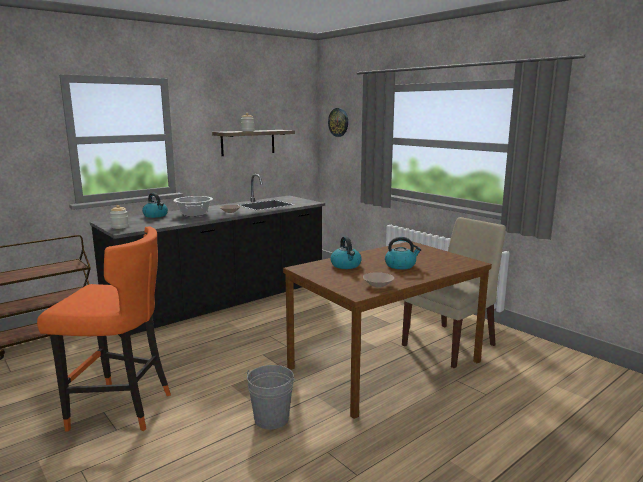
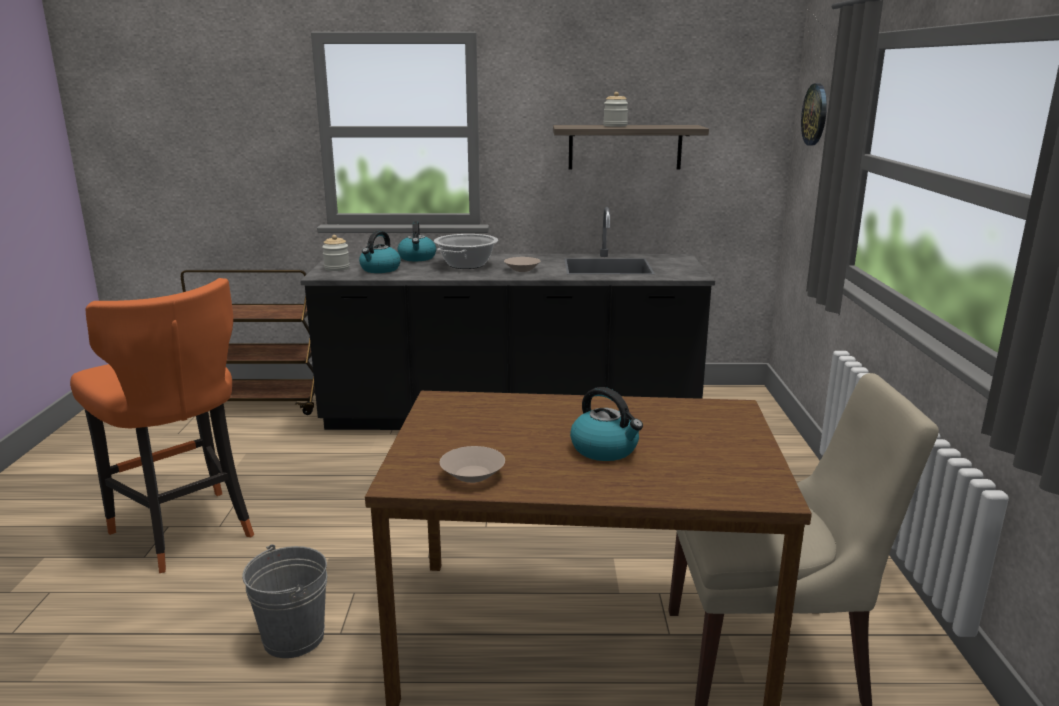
camera: 40 degrees right, 5 degrees up
(346, 265) = (515, 417): kettle -> kettle (380, 269)

